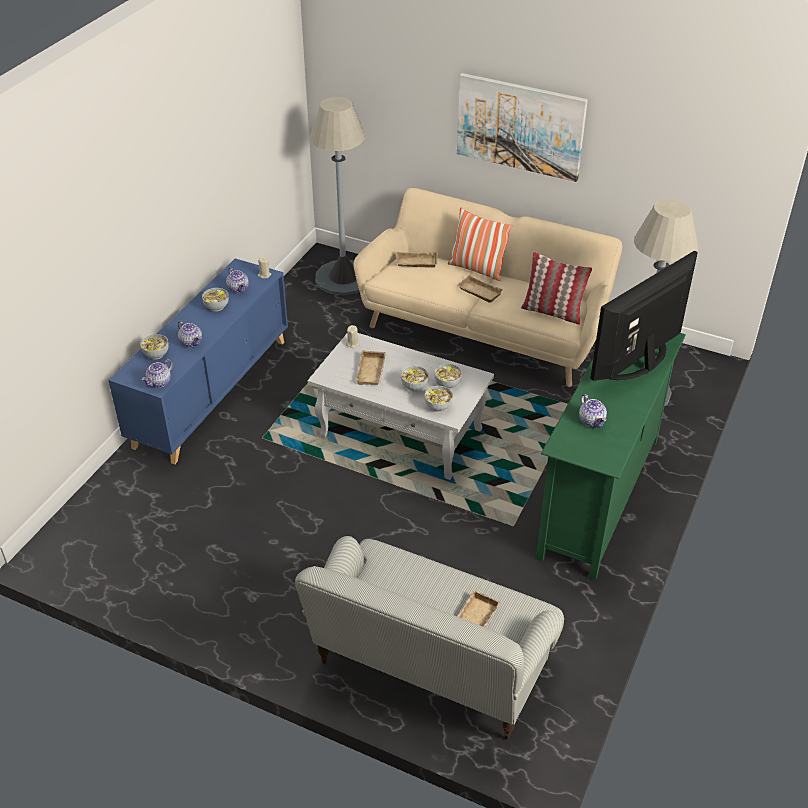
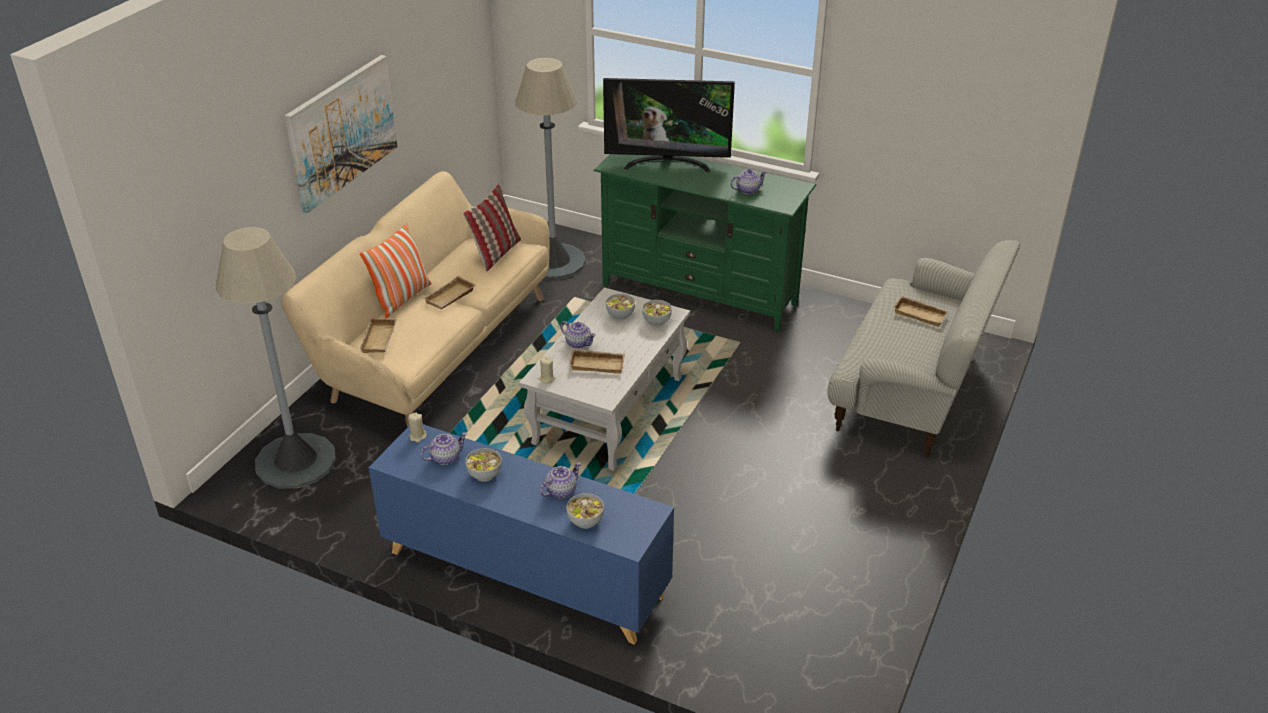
camera: 90 degrees left, 5 degrees down
(159, 382) = (644, 511): teapot -> teapot (578, 343)
(414, 386) = (623, 336): bowl -> none
(640, 363) = (667, 163): television -> television turned 45 degrees counterclockwise

